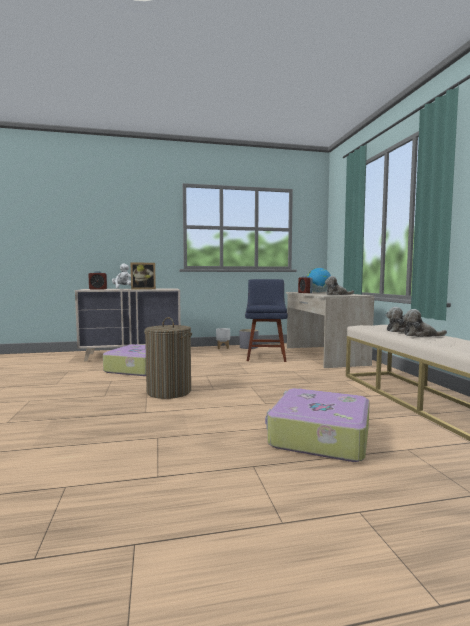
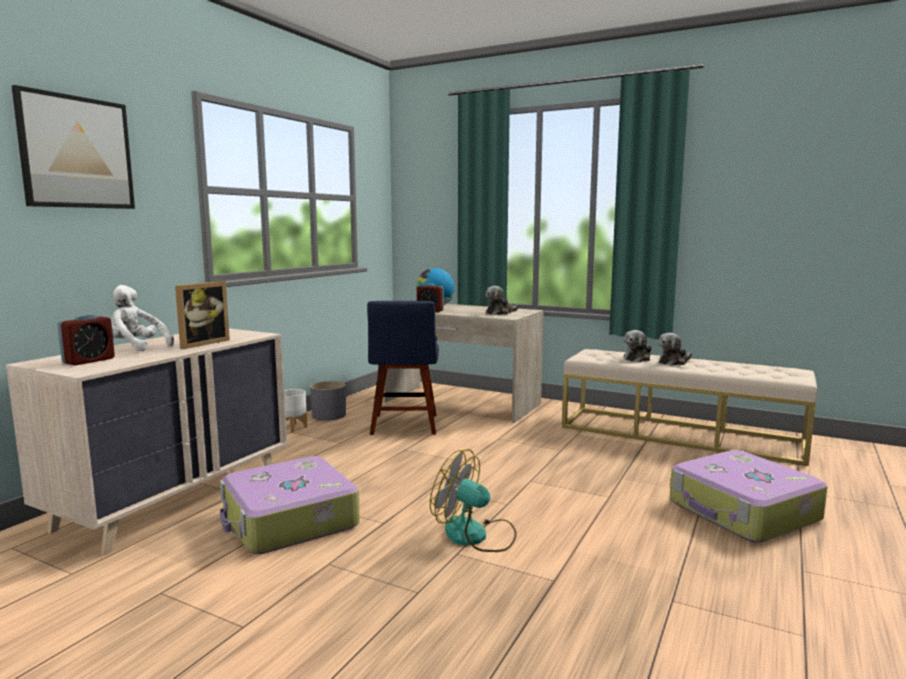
camera: 50 degrees left, 5 degrees up
(125, 214) = (76, 152): none -> picture
(169, 391) = (475, 535): laundry basket -> fan
(266, 356) = (404, 426): blue chair -> blue chair turned 135 degrees counterclockwise

